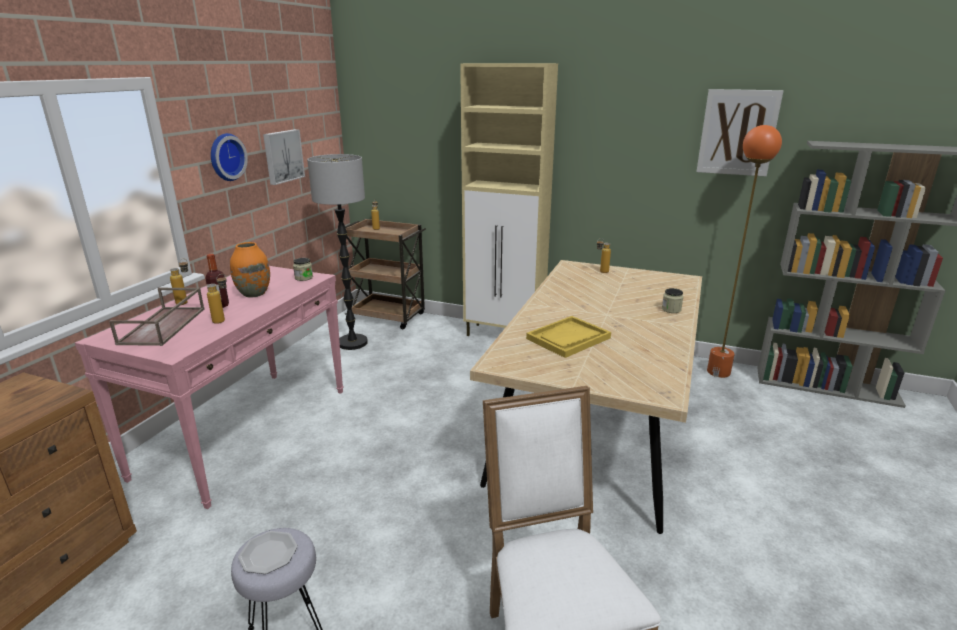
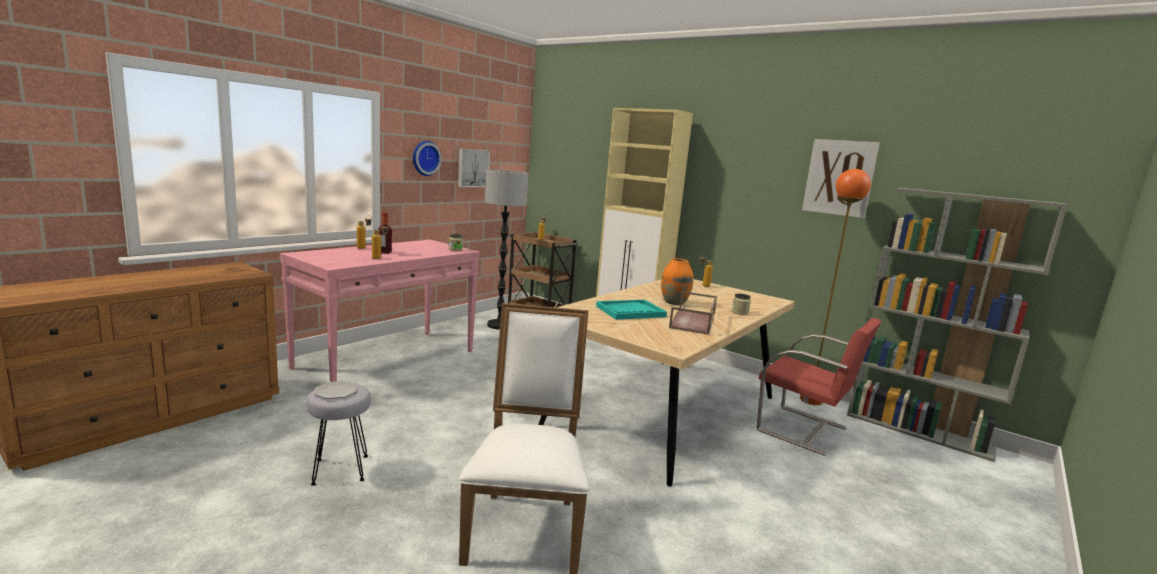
camera: 15 degrees right, 10 degrees down
(163, 326) = (339, 255): brown tray -> brown tray (693, 321)
(253, 294) = (412, 251): orange vase -> orange vase (674, 302)
(568, 338) = (630, 311): yellow tray -> turquoise tray
(735, 414) = (804, 430): none -> red chair

